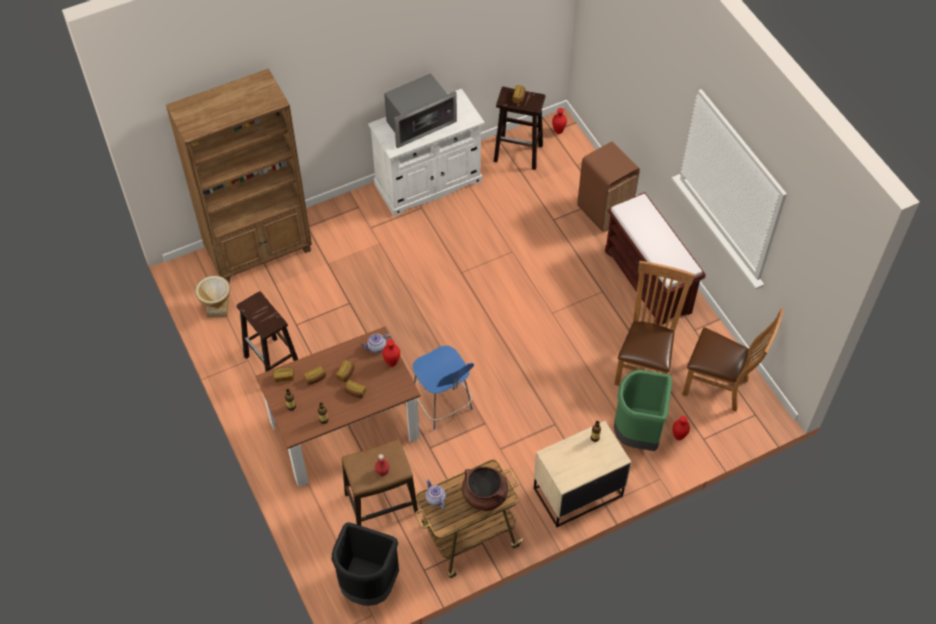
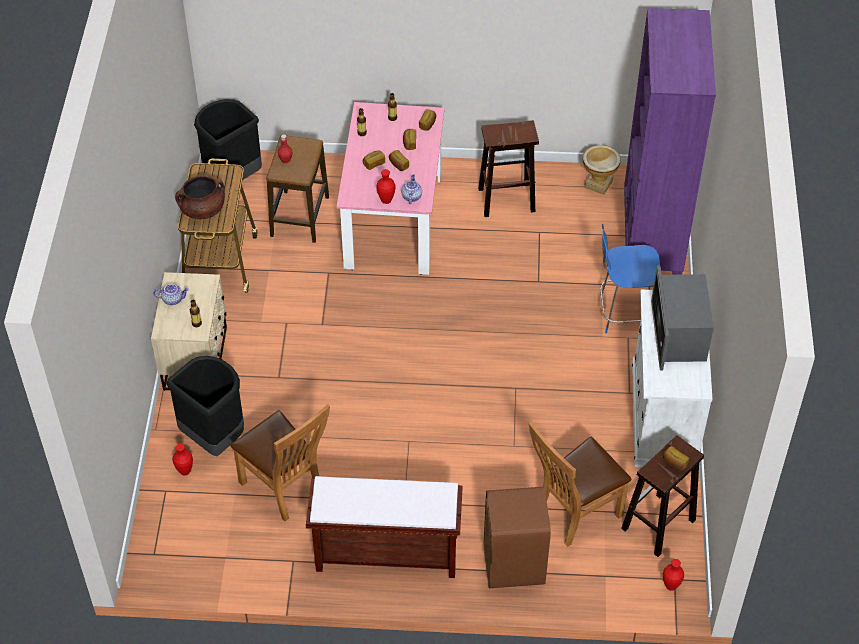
camera: 120 degrees right, 5 degrees down
(260, 251) = (651, 238): brown bookcase -> purple bookcase
(344, 430) = (393, 221): brown dining table -> pink dining table
(435, 499) = (227, 176): teapot -> teapot (173, 299)
(442, 404) = (366, 302): blue chair -> blue chair (625, 313)
(637, 434) = (215, 438): green trash can -> black trash can
(720, 387) = (209, 542): brown chair -> brown chair (573, 514)

